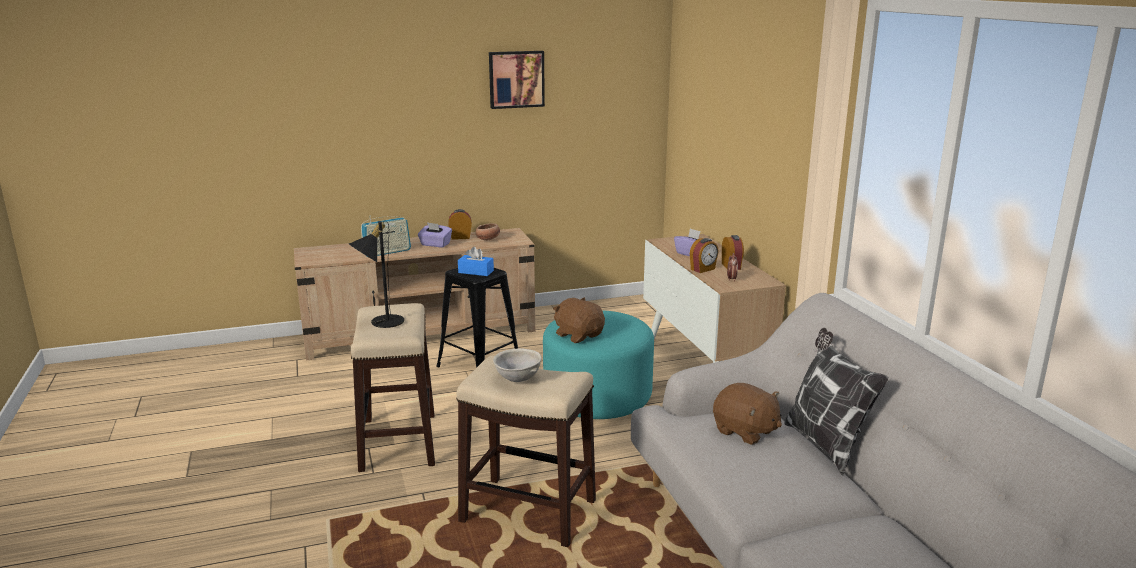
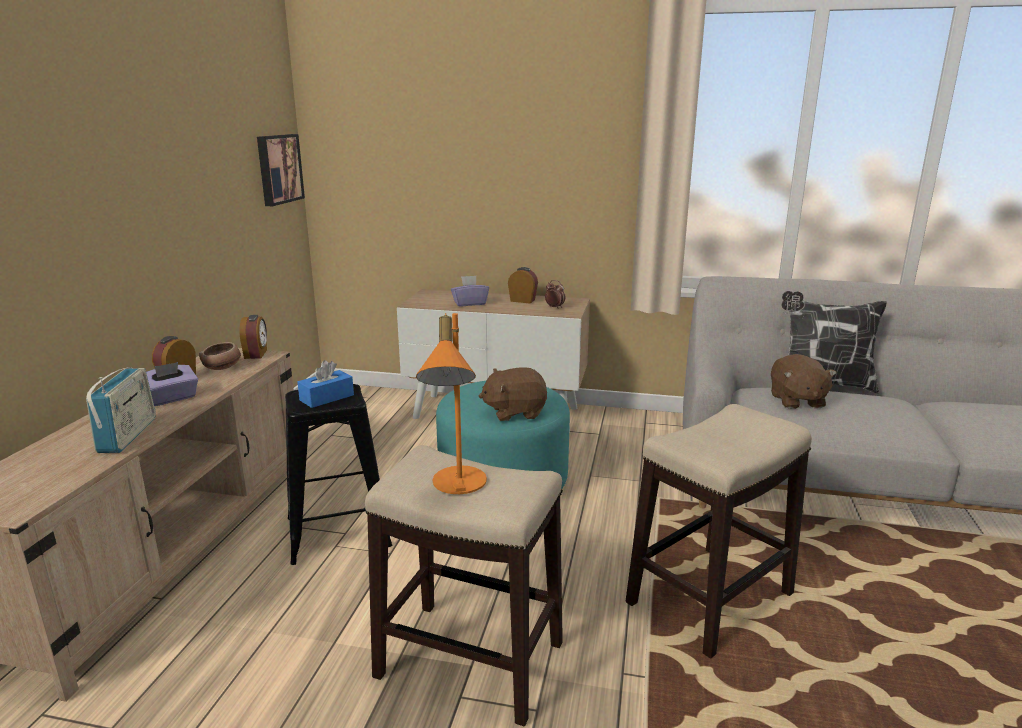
camera: 60 degrees left, 0 degrees up
(380, 322) = (455, 485): black table lamp -> orange table lamp
(516, 79) = (174, 126): picture -> picture (278, 169)
(517, 379) = (732, 439): grey bowl -> none
(703, 269) = (516, 309): alarm clock -> alarm clock (256, 354)
(745, 431) = (796, 401): brown plush toy -> brown plush toy turned 105 degrees clockwise

